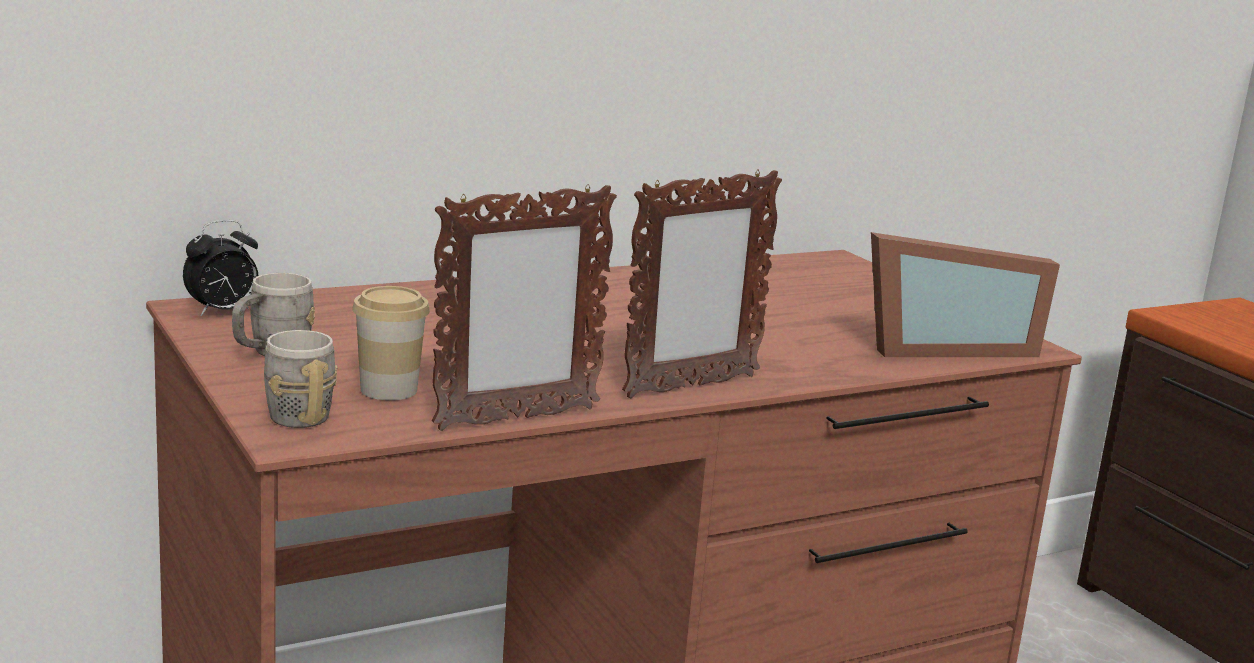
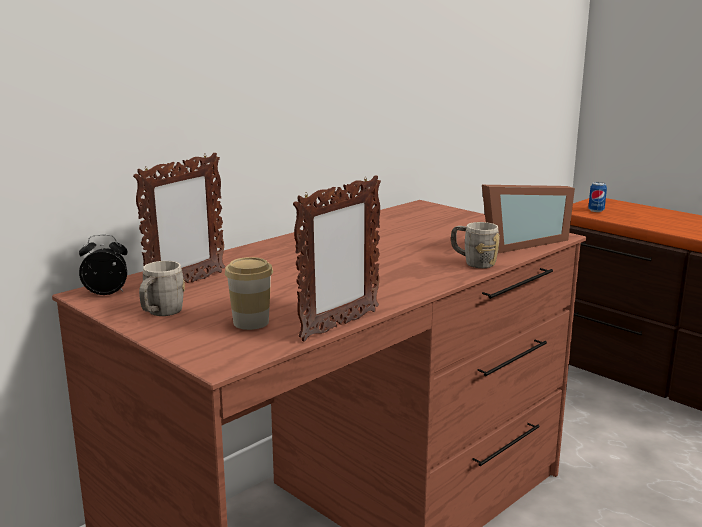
camera: 15 degrees left, 0 degrees up
(222, 312) = (107, 293): alarm clock -> alarm clock turned 135 degrees counterclockwise
(292, 412) = (206, 347): grey mug -> grey mug (473, 262)
(690, 386) = (415, 288): picture frame -> picture frame (186, 284)
(1215, 323) = (596, 210): none -> can

